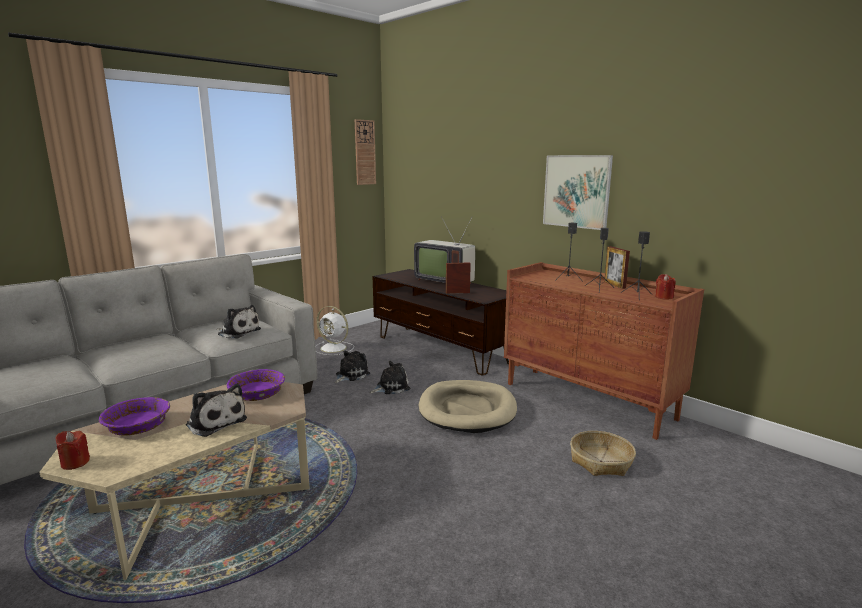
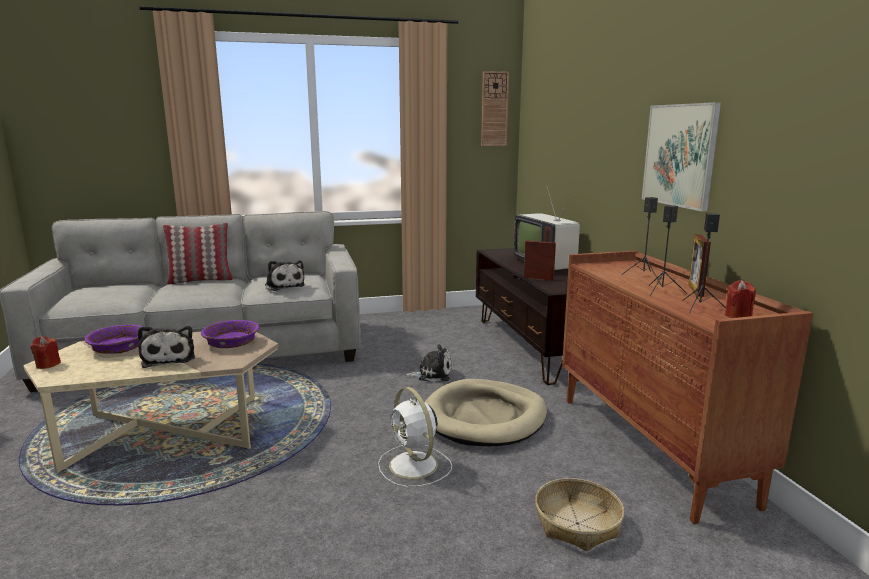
camera: 30 degrees right, 0 degrees up
(131, 341) = (200, 280): none -> pillow
(334, 348) = (423, 324): white fan -> white fan (414, 466)
(351, 375) = (408, 353): plush toy -> none

